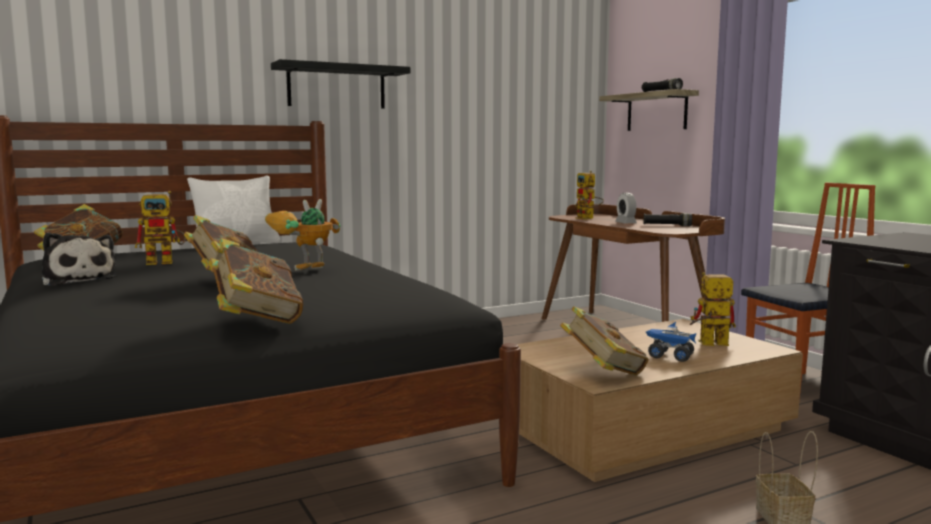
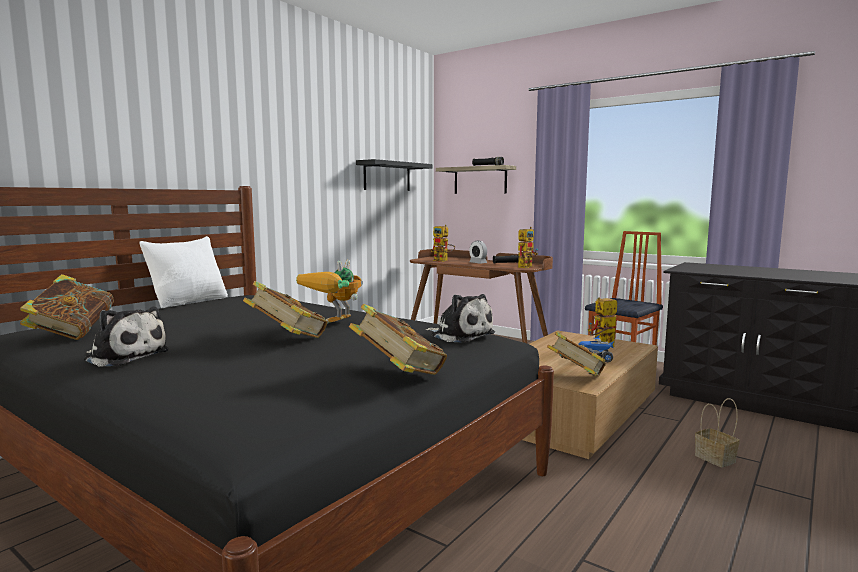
camera: 25 degrees left, 0 degrees up
(166, 262) = (175, 327): toy robot -> toy robot (526, 266)
(336, 87) = (255, 155): black shelf -> black shelf (387, 176)
(406, 293) = (460, 335): none -> plush toy

